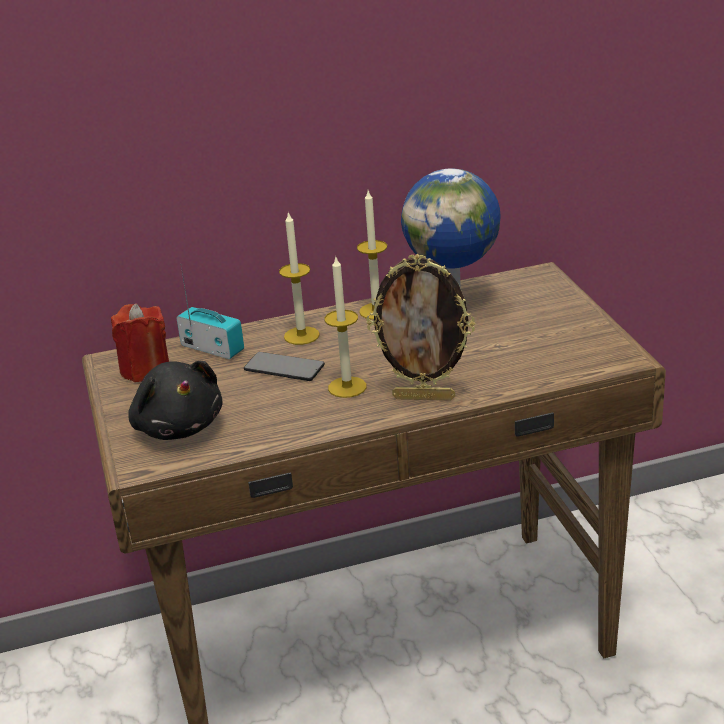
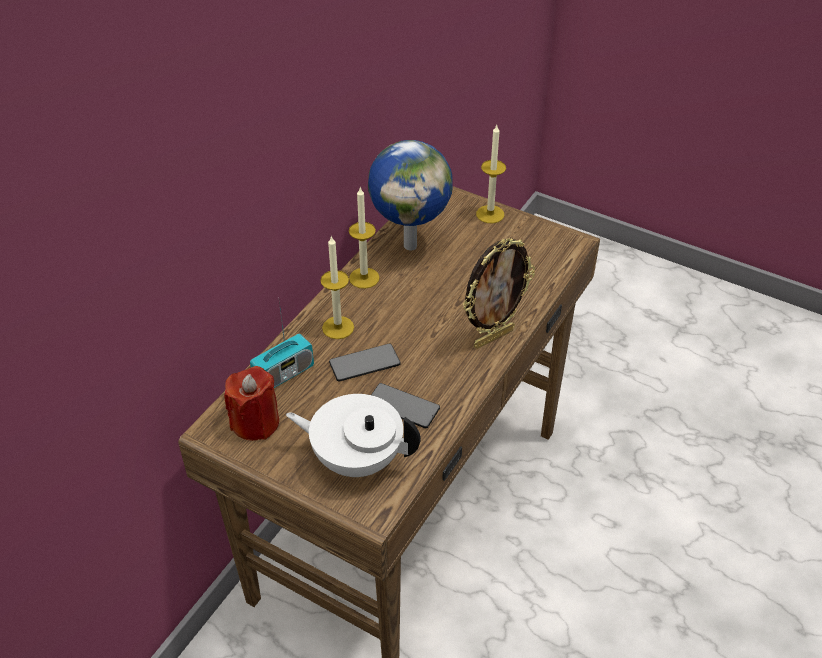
camera: 45 degrees left, 15 degrees up
(178, 426) = (356, 458): black plush toy -> white teapot
(213, 348) = (284, 374): radio -> radio turned 150 degrees clockwise
(268, 410) = (402, 406): none -> phone
(347, 387) = (431, 356): candle -> candle (490, 214)

